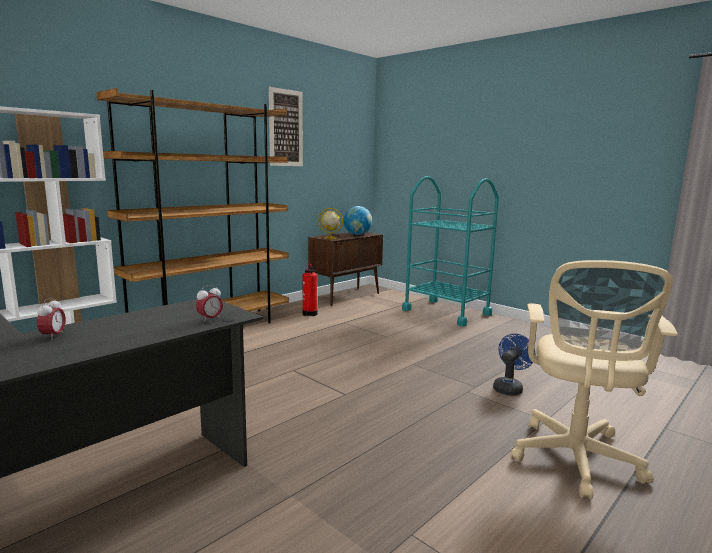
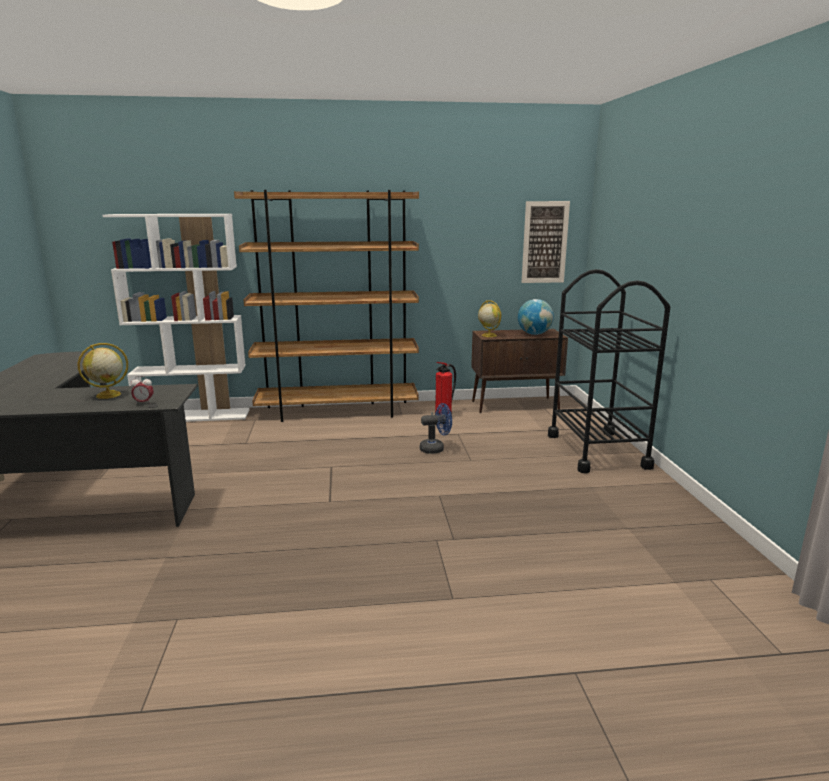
camera: 40 degrees right, 5 degrees up
(53, 336) = (57, 394): alarm clock -> none
(135, 323) = (107, 395): none -> globe
(286, 128) = (447, 208): picture -> picture (545, 242)
(446, 312) = (597, 451): turquoise cart -> black cart
(509, 388) = (486, 554): blue fan -> blue fan (436, 449)
(575, 461) = (397, 644): beige office chair -> none

